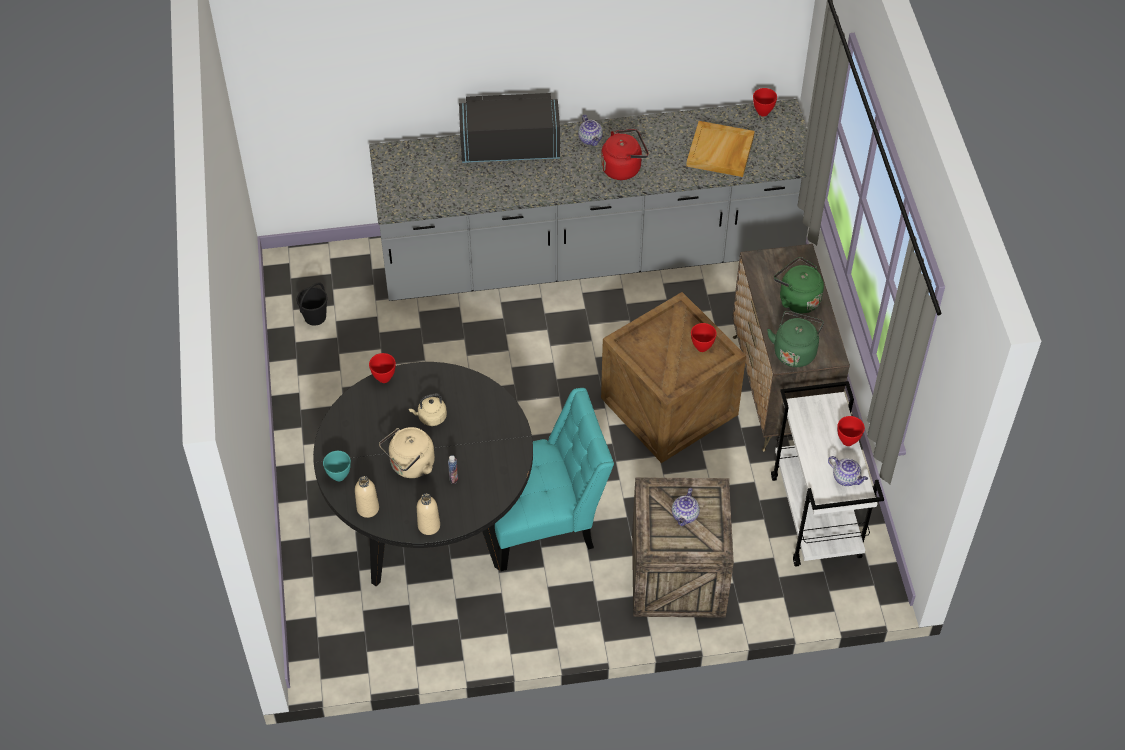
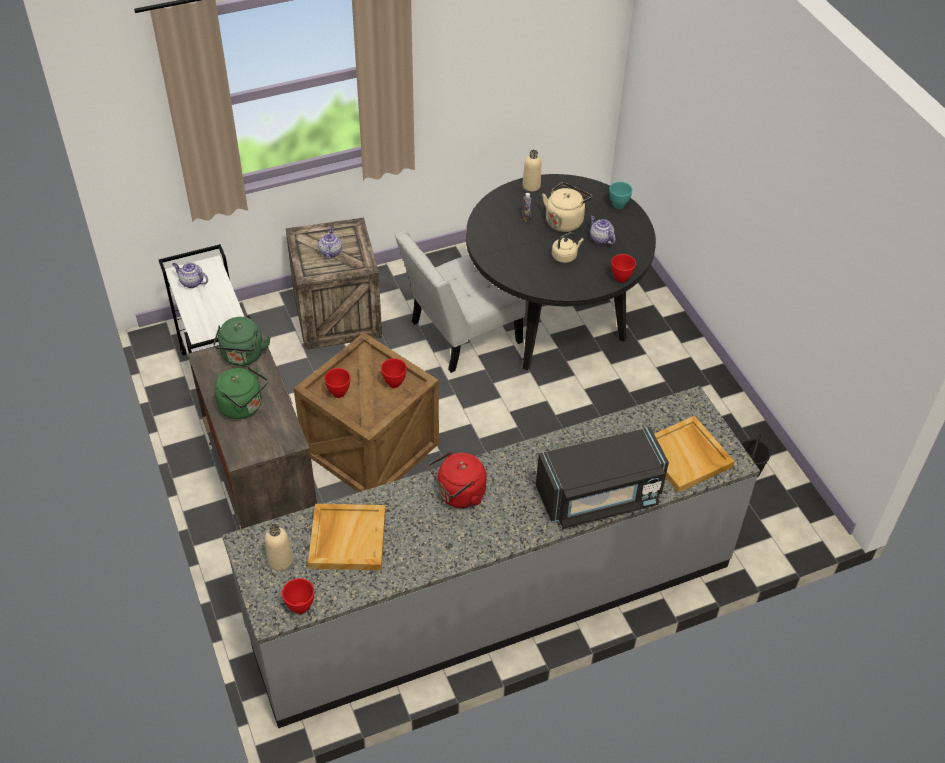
camera: 165 degrees right, 5 degrees down
(368, 508) = (584, 189): beige bottle -> beige bottle (280, 560)
(423, 164) = (686, 456): none -> beige tray
(543, 520) = (460, 334): turquoise chair -> white chair
(590, 139) = (508, 525): teapot -> teapot (600, 238)
(847, 441) = (190, 310): red bowl -> red bowl (394, 383)

